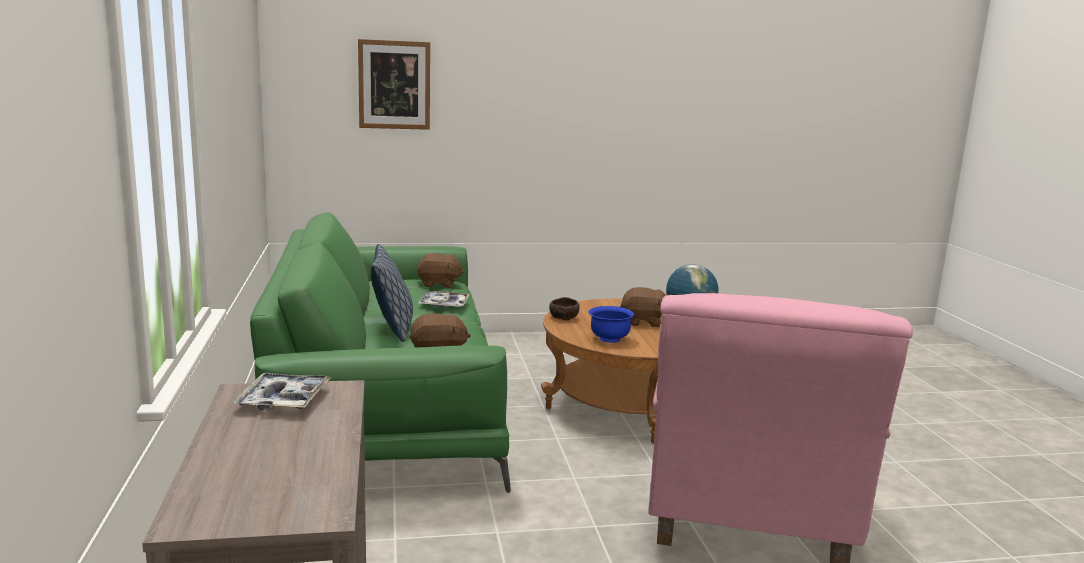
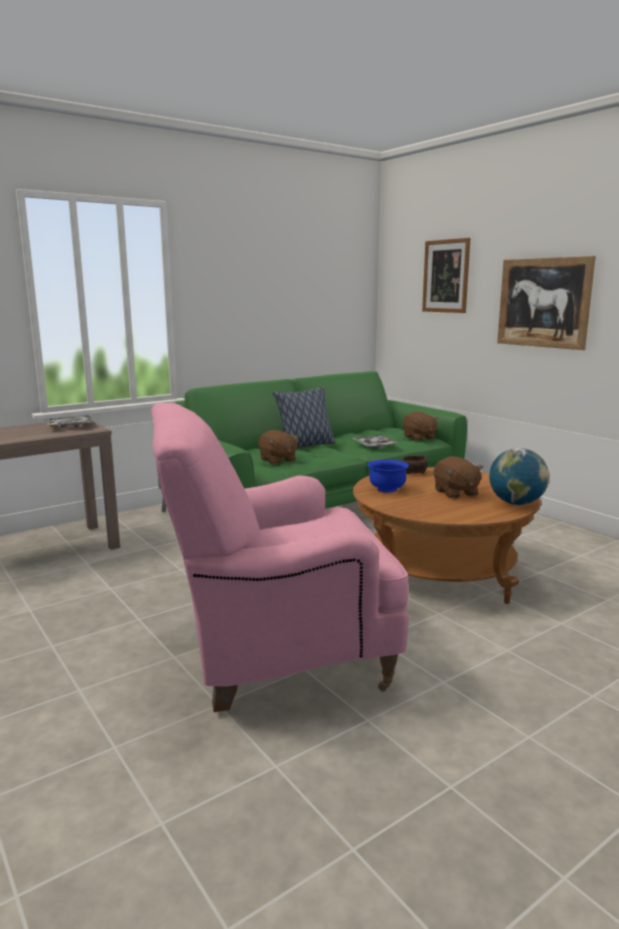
camera: 65 degrees right, 0 degrees up
(532, 118) = (543, 303): none -> picture

